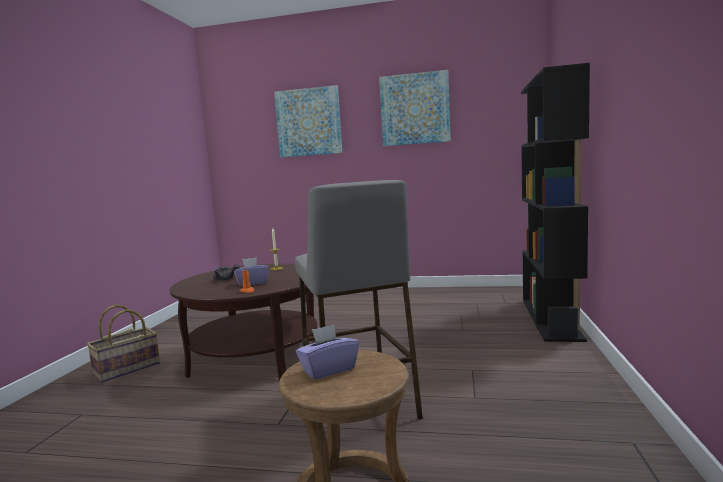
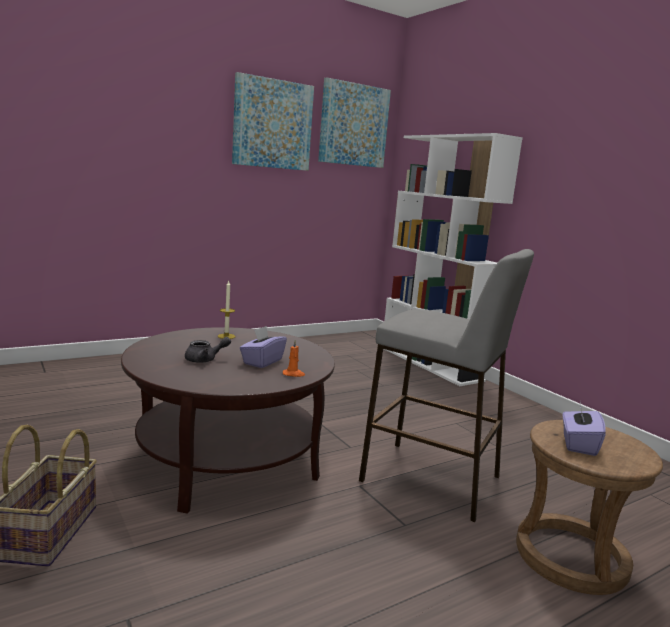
camera: 45 degrees left, 5 degrees up
(308, 122) = (129, 110): picture -> picture (353, 125)
(551, 318) = (430, 364): black bookcase -> white bookcase

